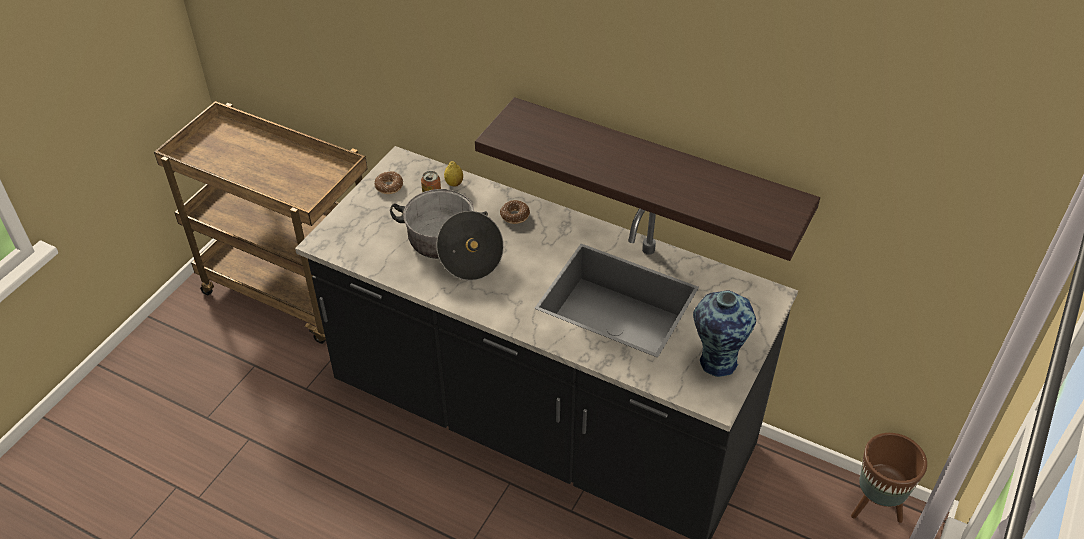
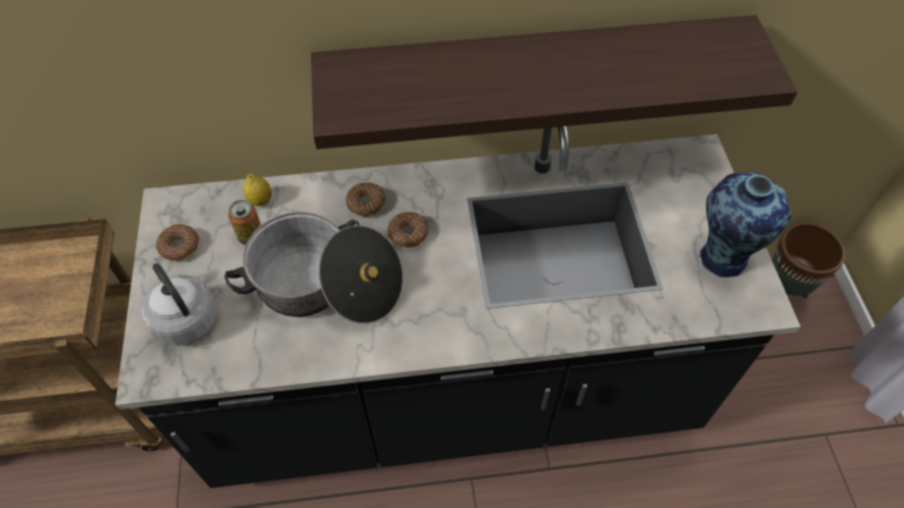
camera: 35 degrees left, 10 degrees up
(362, 224) = (184, 318): none -> grey kettle
(525, 245) = (408, 234): none -> donut

